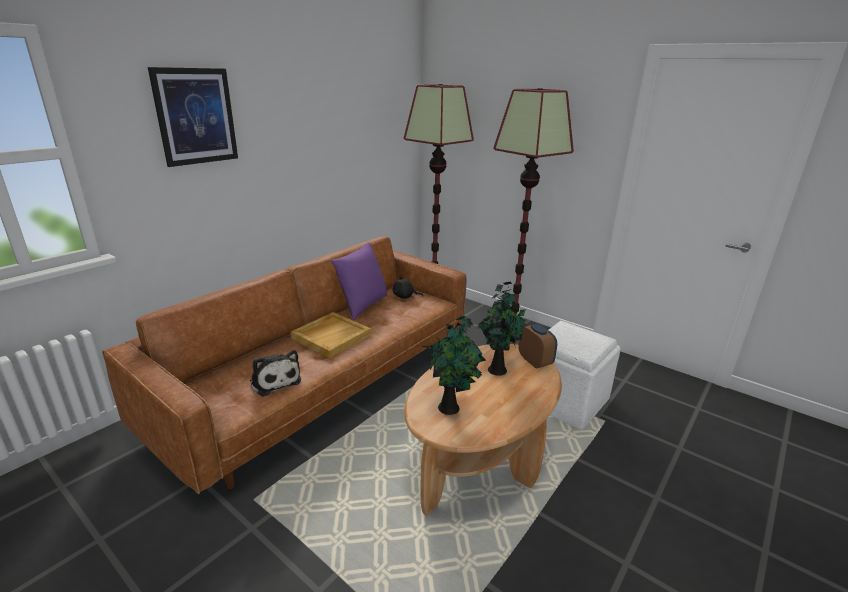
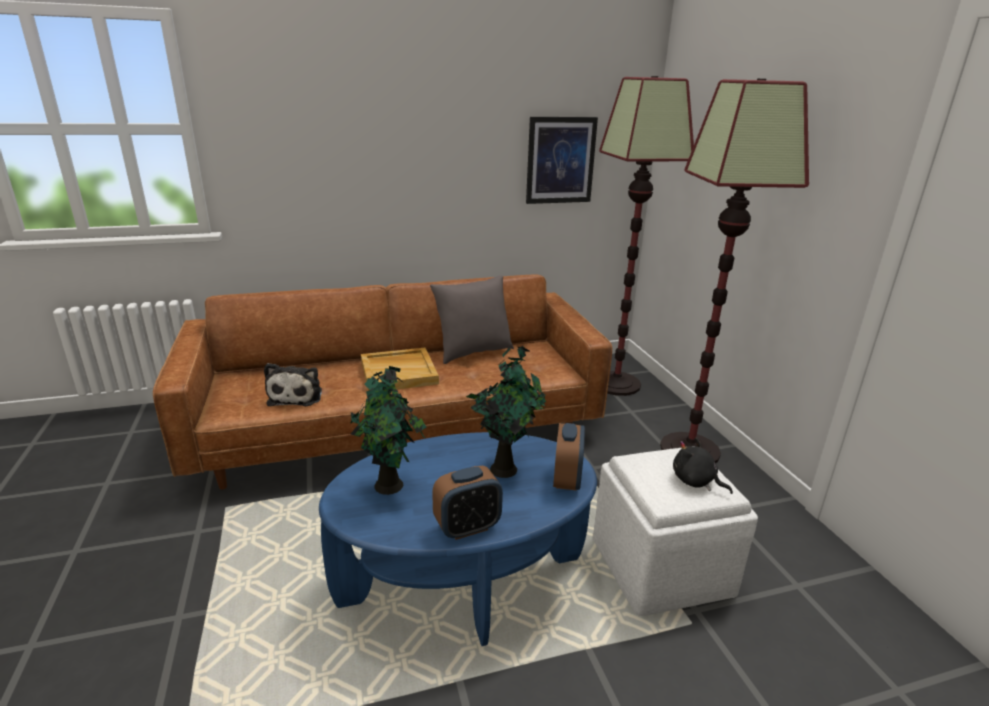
camera: 35 degrees right, 0 degrees up
(196, 116) = (321, 103): picture -> picture (560, 160)
(362, 306) = (473, 352): purple pillow -> grey pillow
(405, 297) = (533, 356): black plush toy -> black plush toy (695, 481)
(480, 459) = (463, 582): brown coffee table -> blue coffee table
(524, 410) = (467, 527): none -> alarm clock

